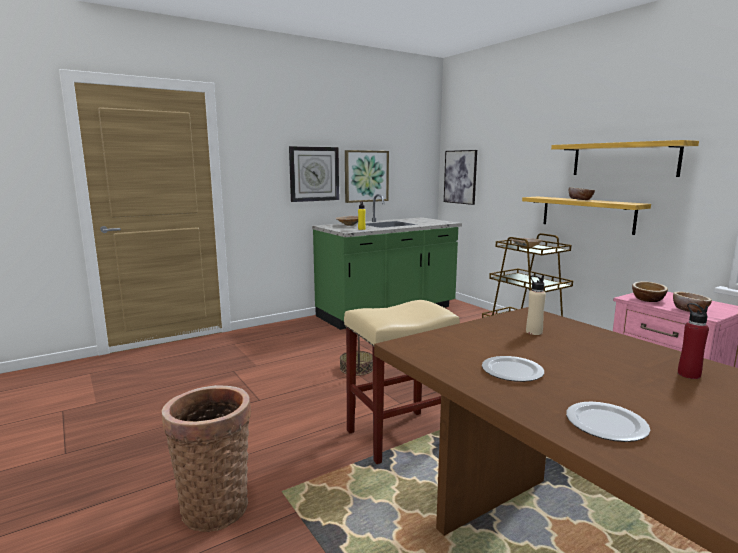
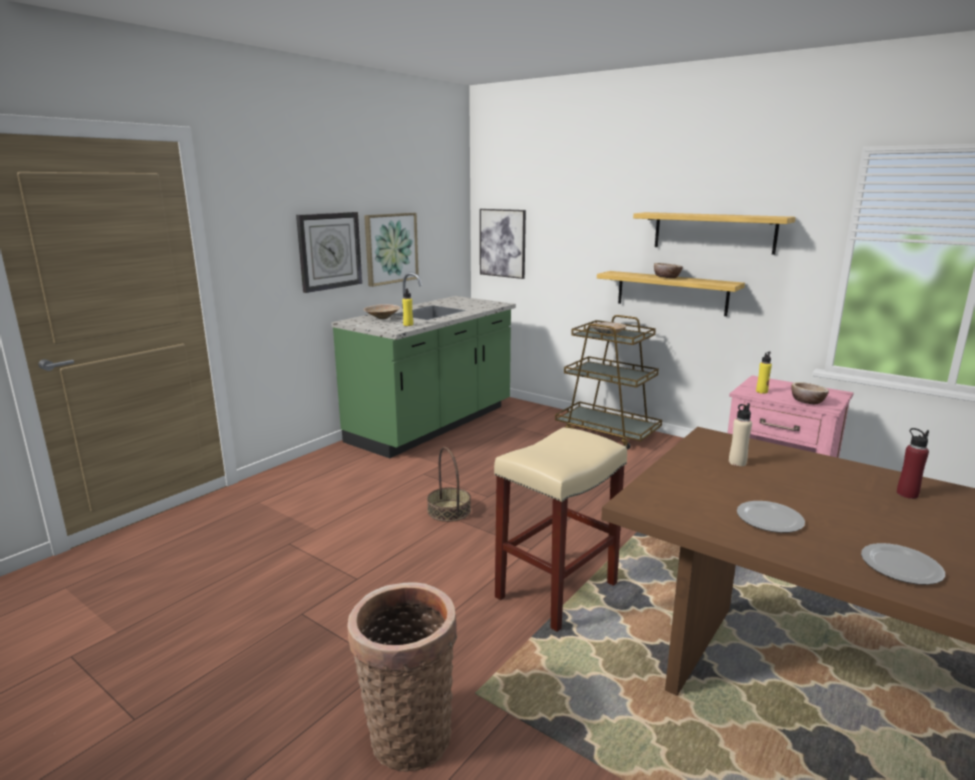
camera: 20 degrees left, 5 degrees up
(647, 299) = (761, 391): bowl -> yellow bottle

